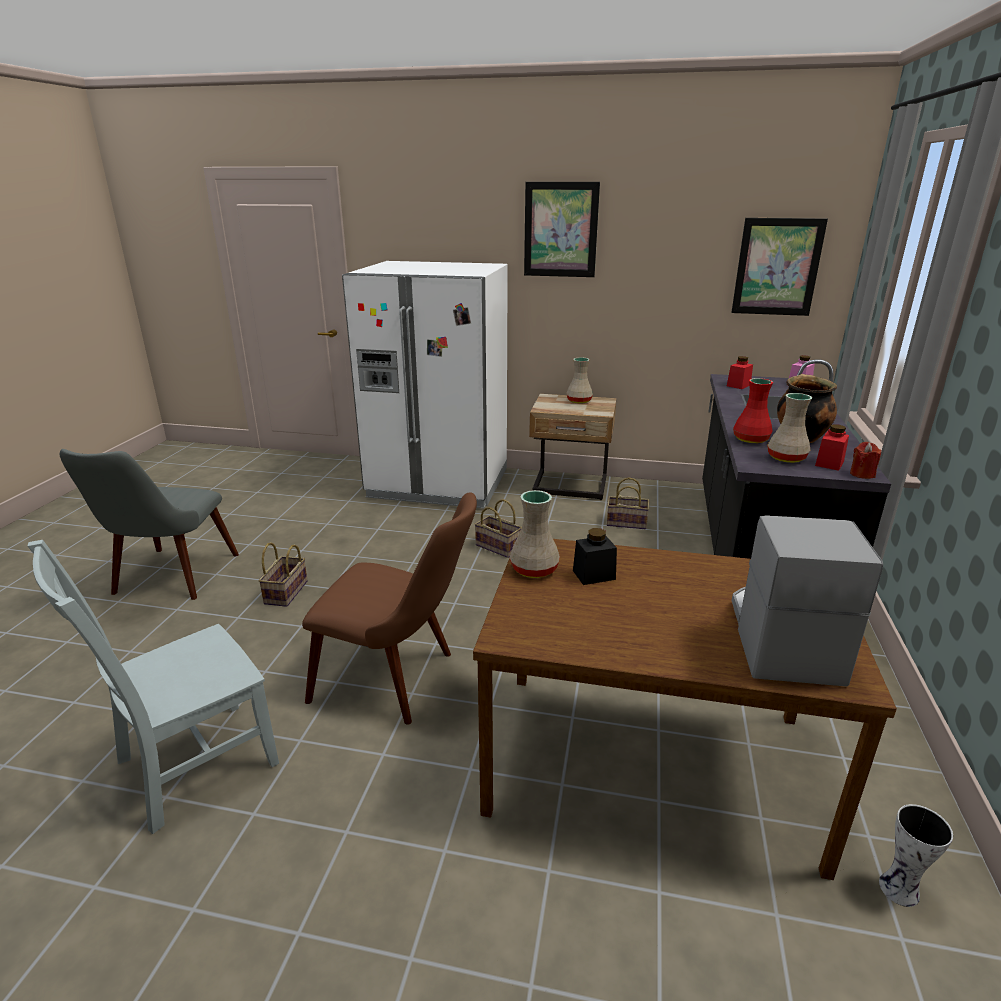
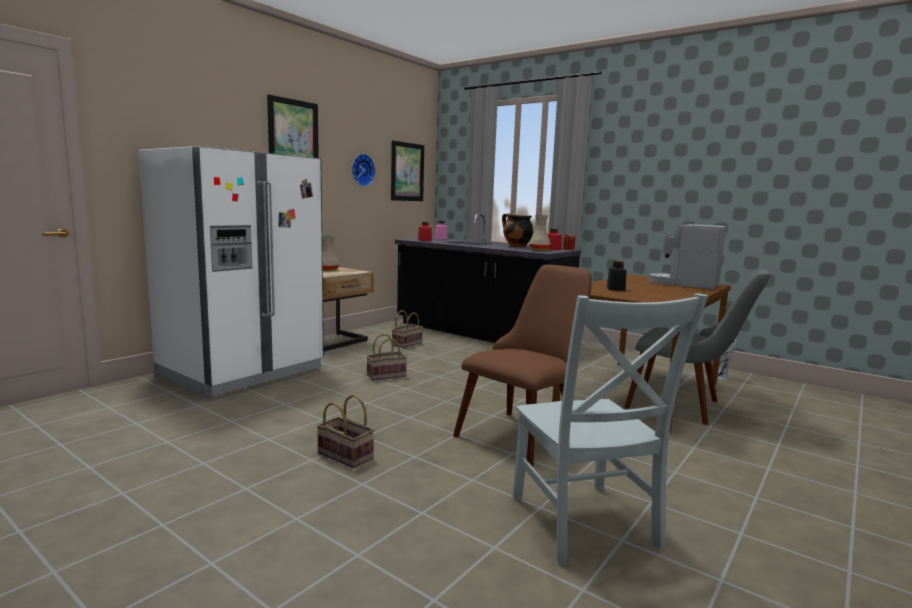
camera: 65 degrees left, 15 degrees down
(168, 581) = (214, 520): grey chair -> grey chair (686, 406)
(534, 569) = (602, 293): beige vase -> none
(674, 268) = (361, 170): none -> wall clock
(751, 439) = (508, 248): red vase -> none

